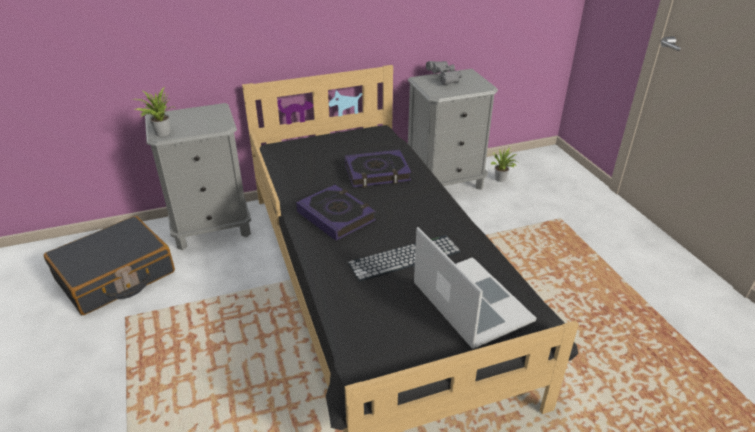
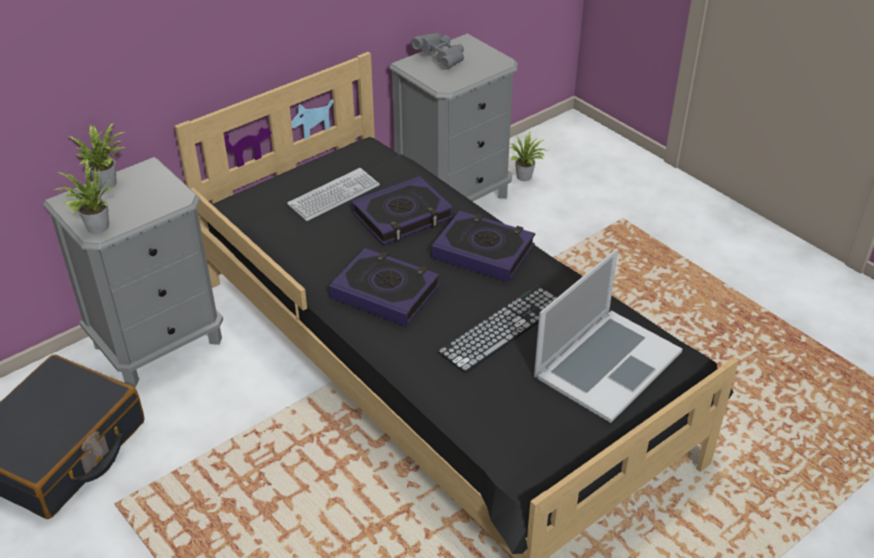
camera: 20 degrees left, 5 degrees up
(188, 111) = (108, 182): none -> potted plant
(340, 153) = (334, 196): none -> keyboard
(420, 205) = (483, 251): none -> book
(471, 301) = (607, 363): laptop -> laptop turned 90 degrees clockwise

